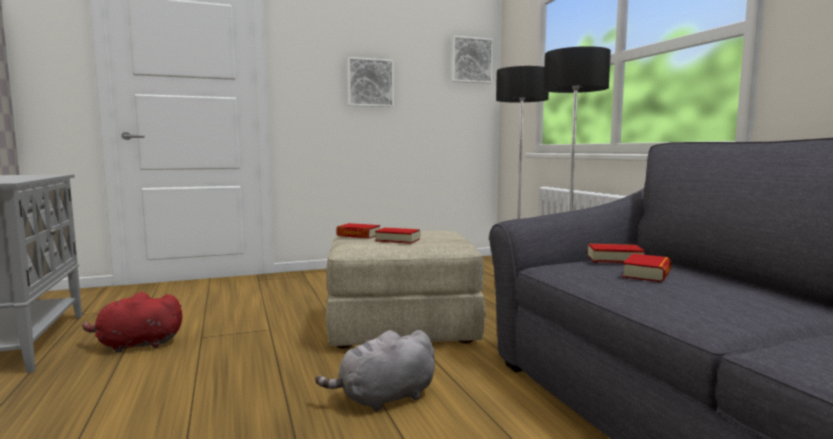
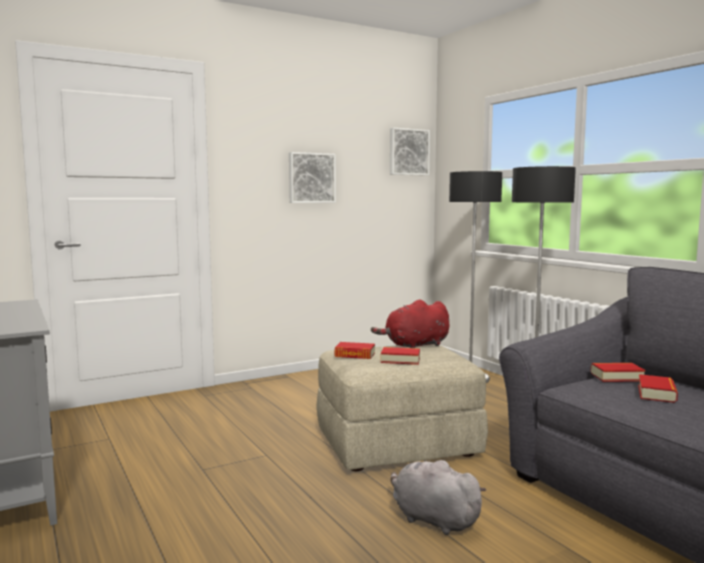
camera: 10 degrees left, 0 degrees up
(136, 345) = (141, 484): red plush toy -> red plush toy (415, 345)
(384, 398) = (432, 519): grey plush toy -> grey plush toy turned 75 degrees clockwise

